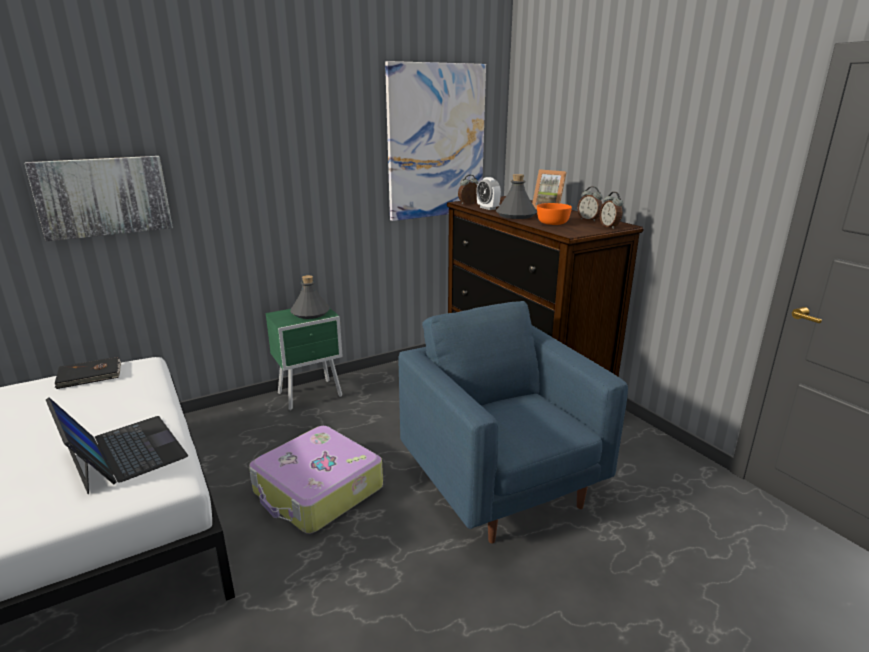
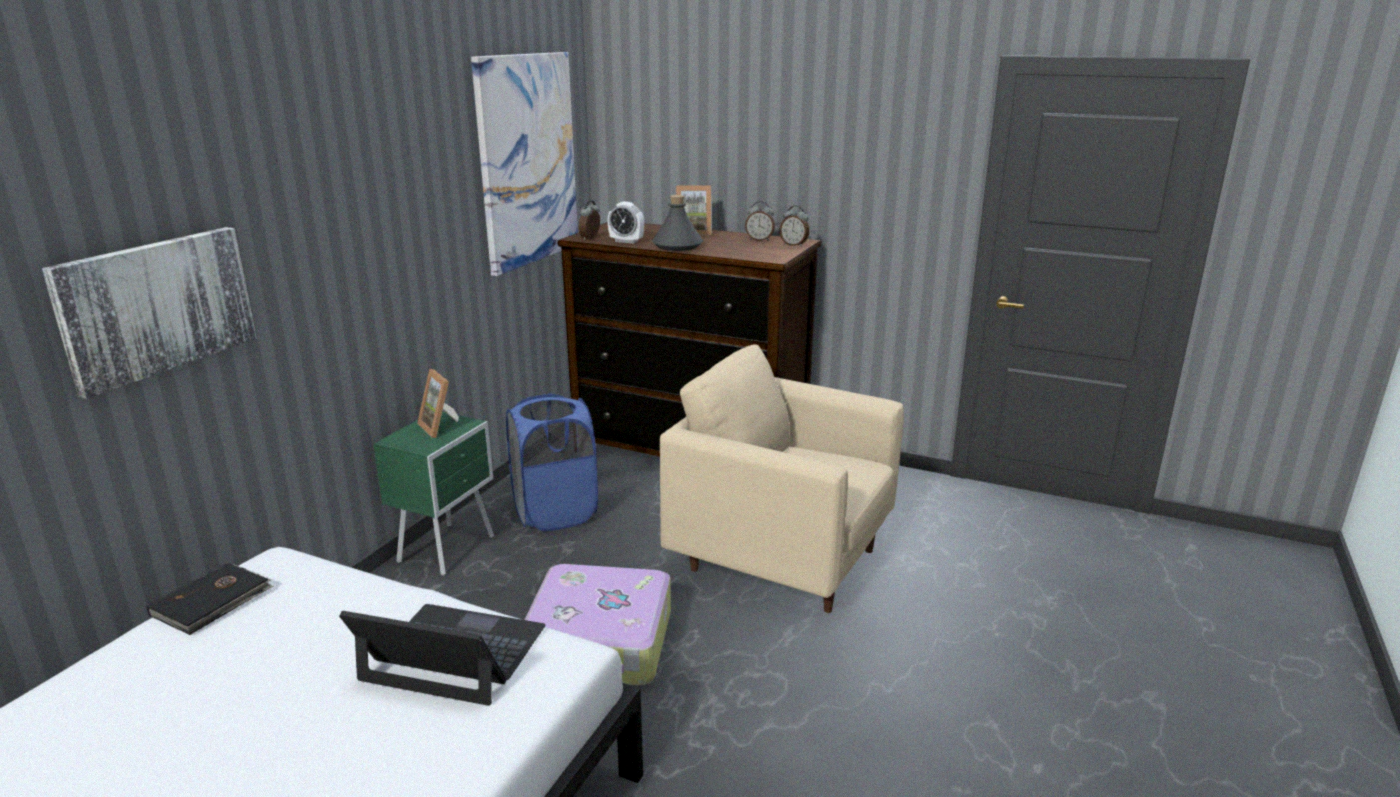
camera: 35 degrees left, 0 degrees up
(310, 313) = (441, 427): grey bottle -> picture frame
(392, 394) = (555, 513): none -> blue laundry basket
(502, 485) = (783, 560): blue armchair -> beige armchair
(552, 223) = (732, 249): orange bowl -> none

